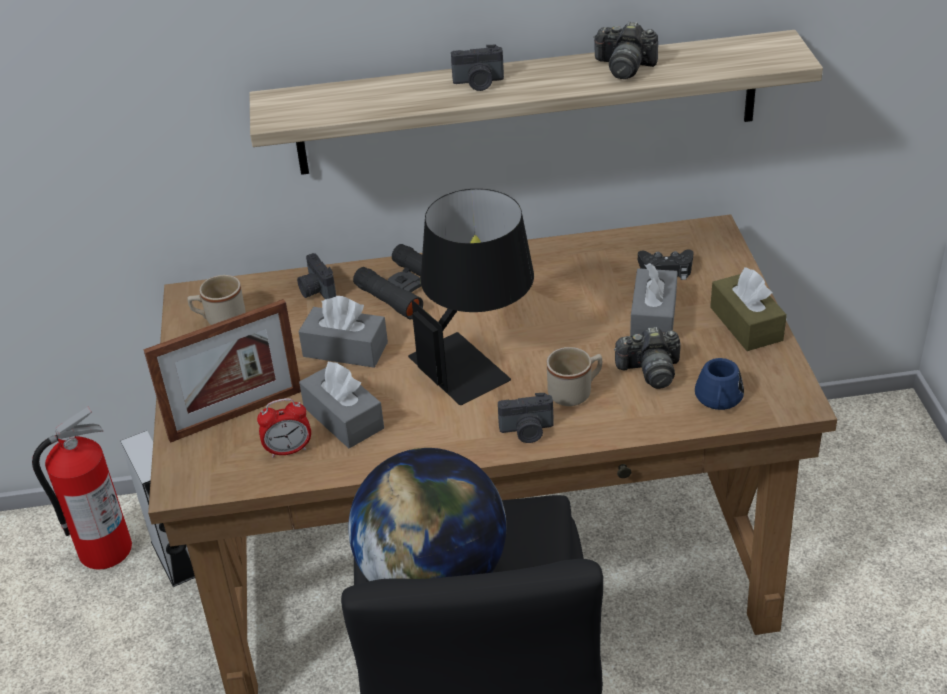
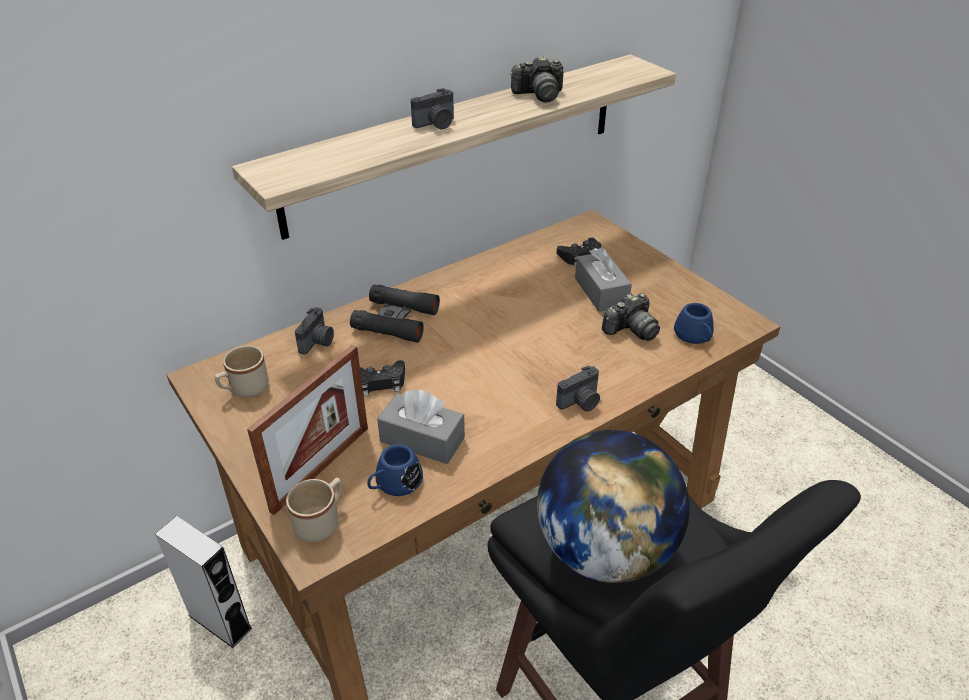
camera: 30 degrees left, 0 degrees up
(104, 550) = (145, 640): fire extinguisher -> none
(288, 450) = (394, 483): alarm clock -> blue mug
(316, 291) = (318, 342): camera -> camera turned 105 degrees counterclockwise
(345, 349) = (380, 382): grey tissue box -> black game controller
(476, 358) = (494, 358): black table lamp -> none
(575, 392) = (591, 361): beige mug -> beige mug (322, 521)
(746, 324) = (666, 279): brown tissue box -> none

